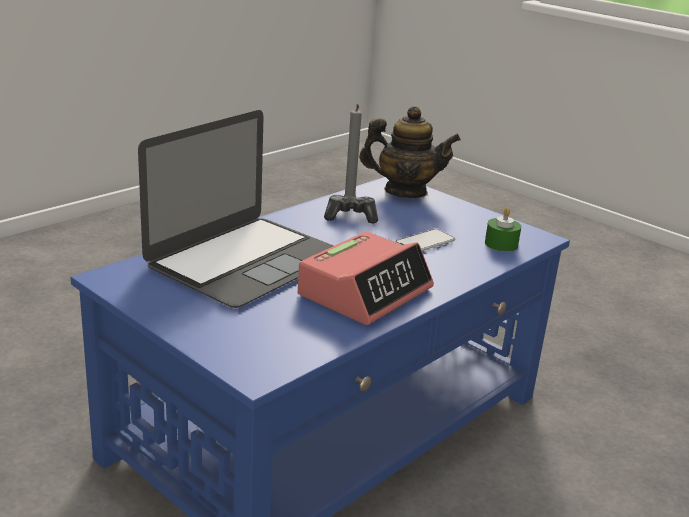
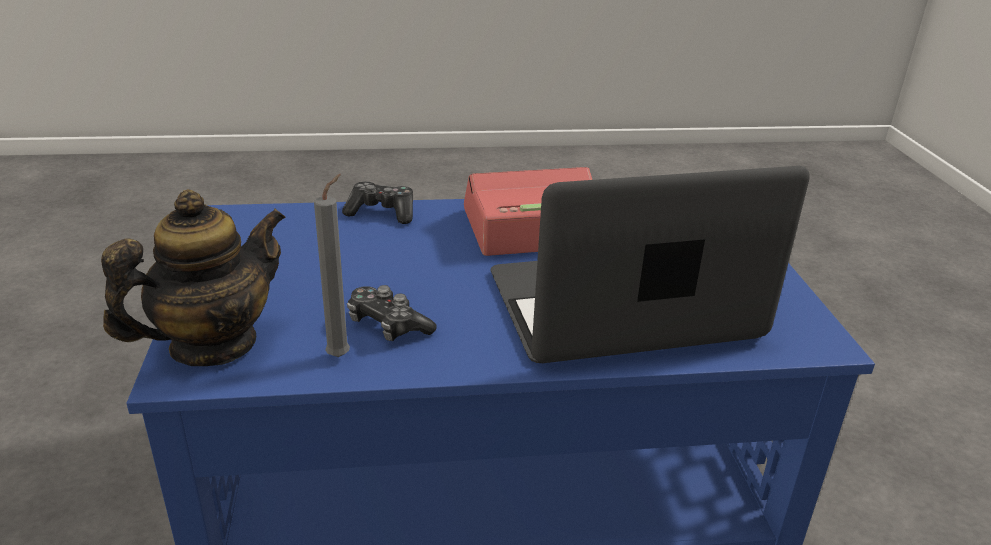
camera: 140 degrees left, 5 degrees up
(405, 192) = (213, 344): teapot -> teapot turned 90 degrees clockwise
(425, 242) = (369, 255): phone -> none
(474, 268) = (382, 212): none -> game controller
(501, 244) = (292, 224): green candle -> none

